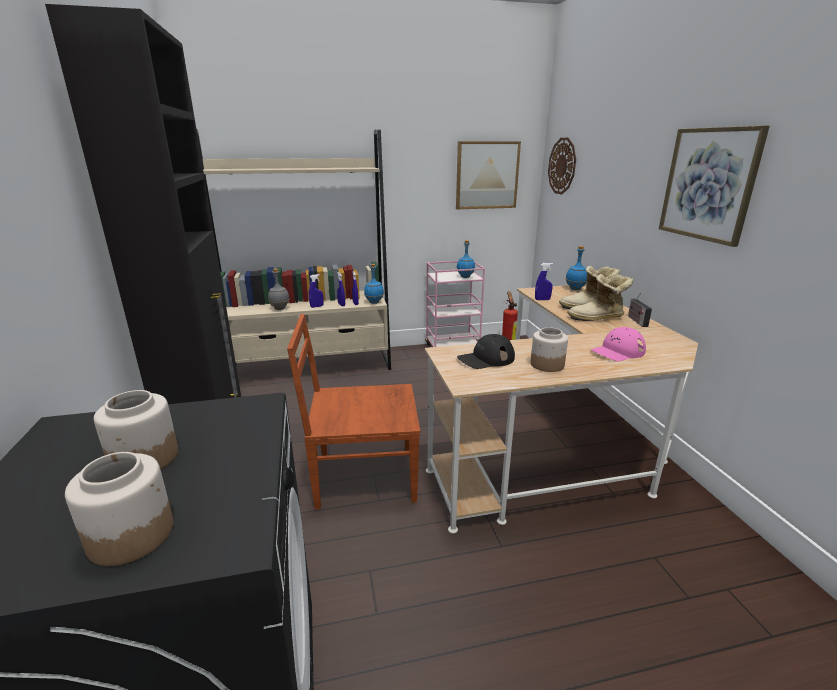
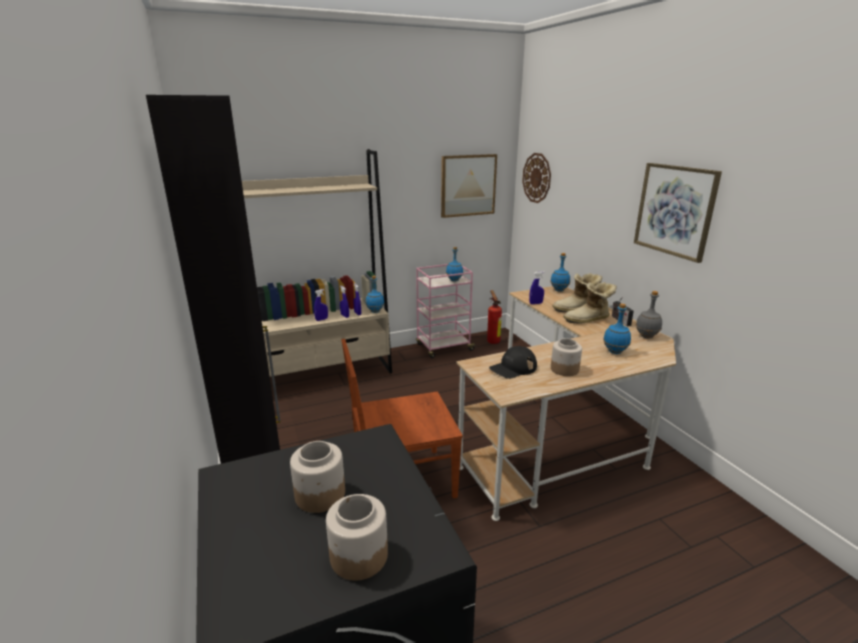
camera: 10 degrees left, 0 degrees up
(279, 309) = (286, 324): grey bottle -> grey bottle (646, 337)
(618, 351) = (615, 352): pink cap -> blue bottle

